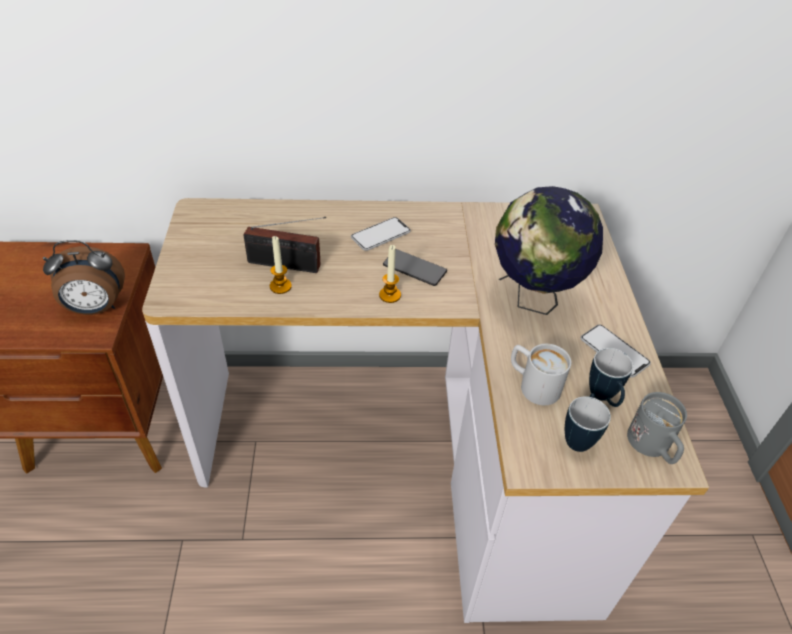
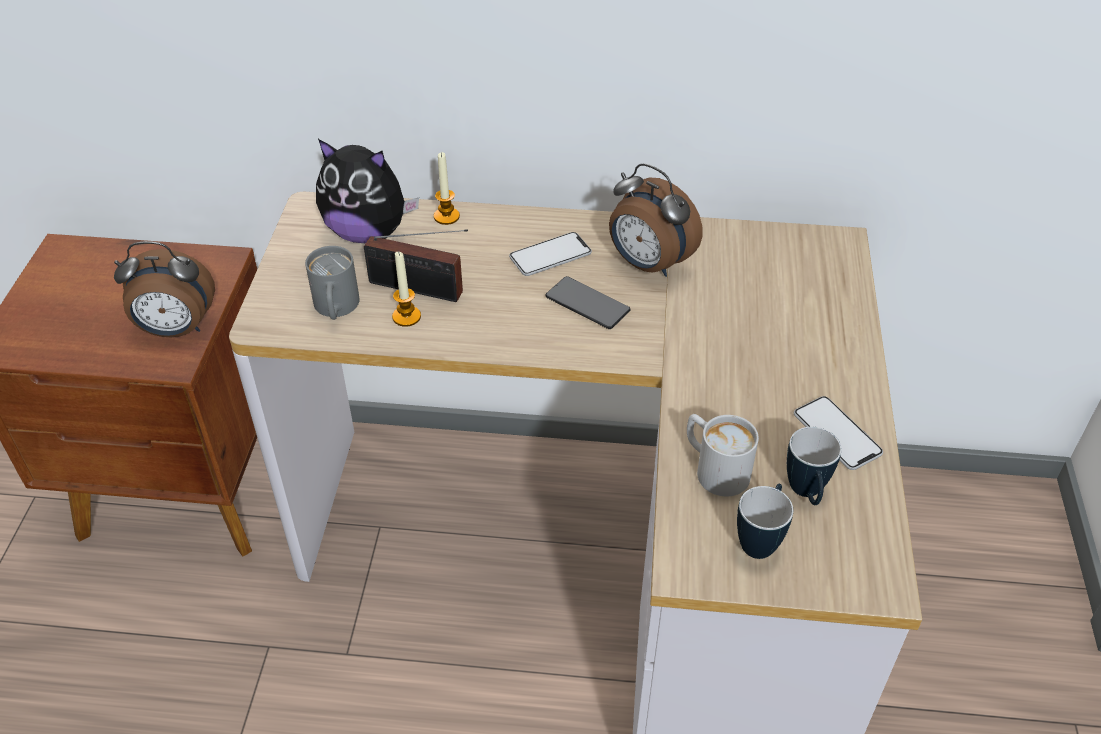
camera: 10 degrees right, 0 degrees up
(241, 225) = (368, 232): none -> plush toy
(390, 295) = (547, 338): candle -> candle (446, 216)
(452, 237) = (648, 264): none -> alarm clock
(533, 299) = (741, 356): globe -> none
(653, 447) = (858, 562): grey mug -> grey mug (336, 309)

